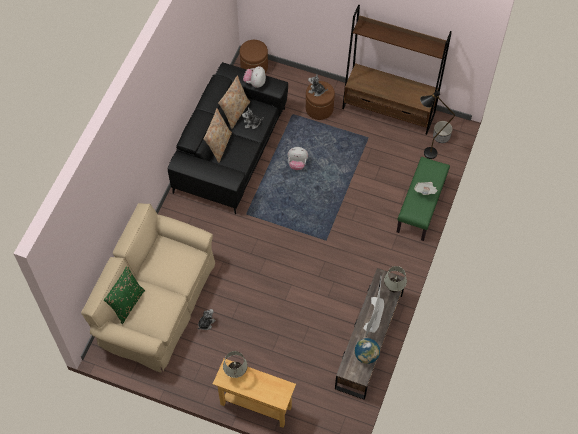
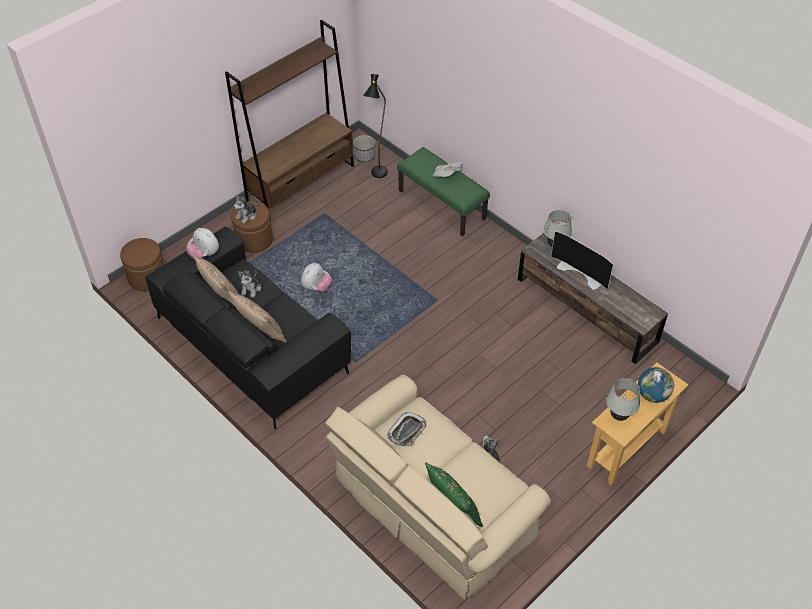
camera: 65 degrees left, 10 degrees down
(172, 256) = (407, 431): none -> tray
(366, 355) = (629, 299): globe -> globe (652, 395)

